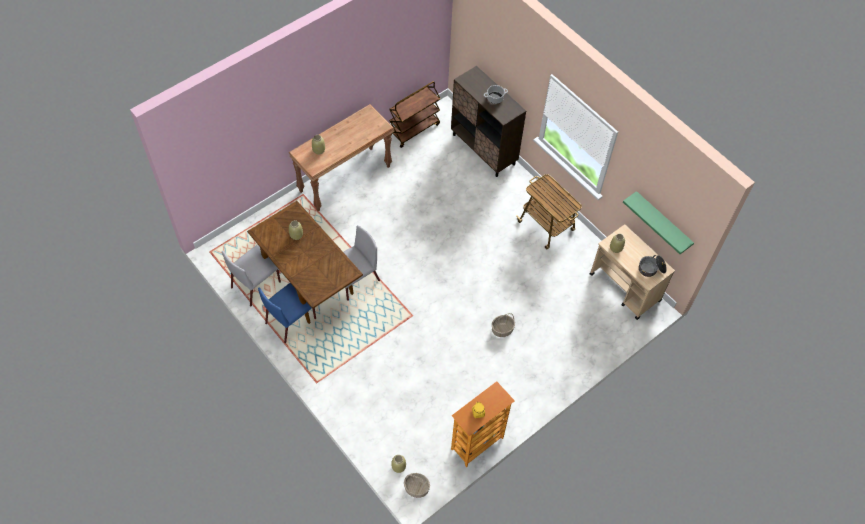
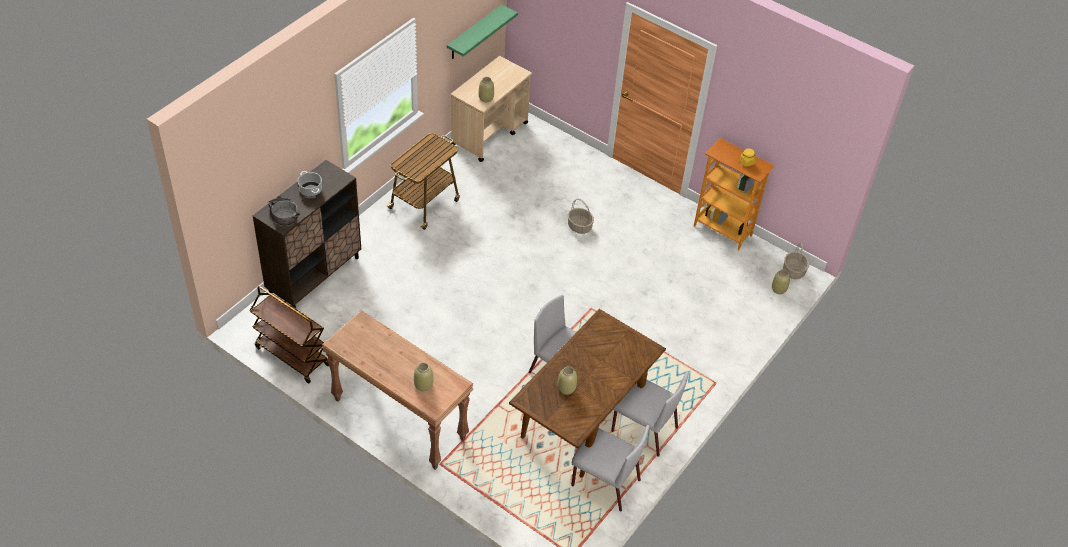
camera: 105 degrees left, 10 degrees down
(291, 320) = (643, 429): blue chair -> grey chair
(651, 269) = (504, 71): cooking pot -> cooking pot (283, 214)

